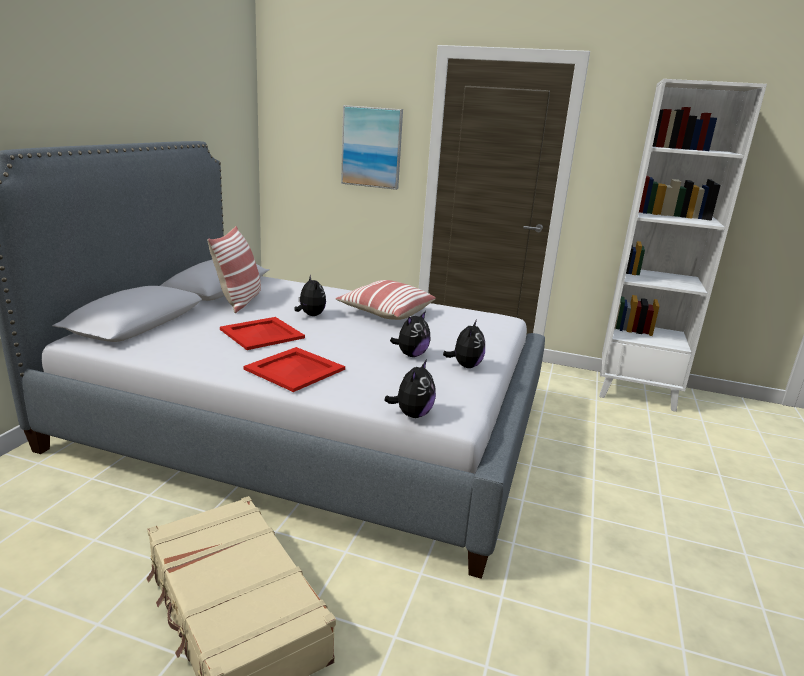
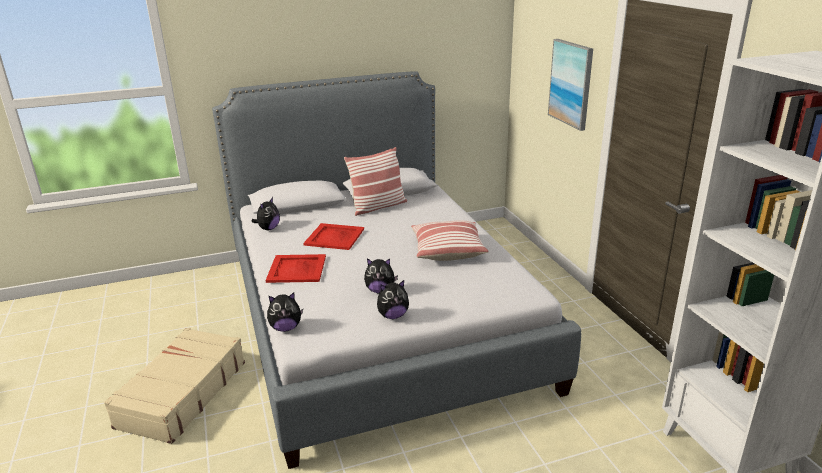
camera: 55 degrees right, 5 degrees up
(310, 315) = (393, 233): plush toy -> plush toy (268, 228)

